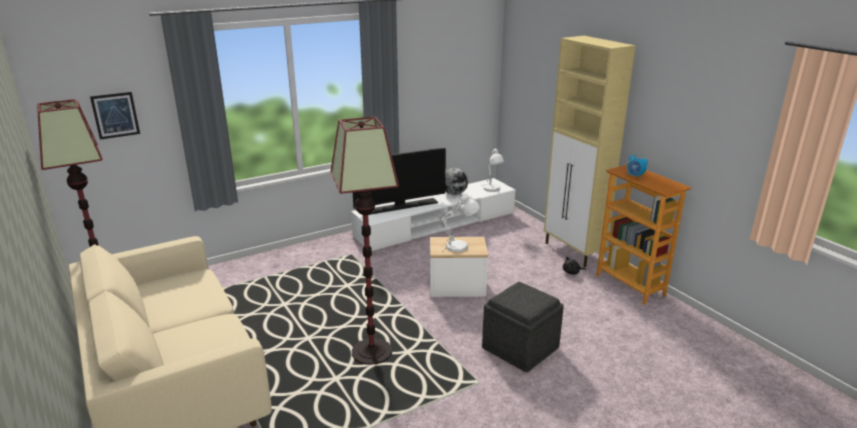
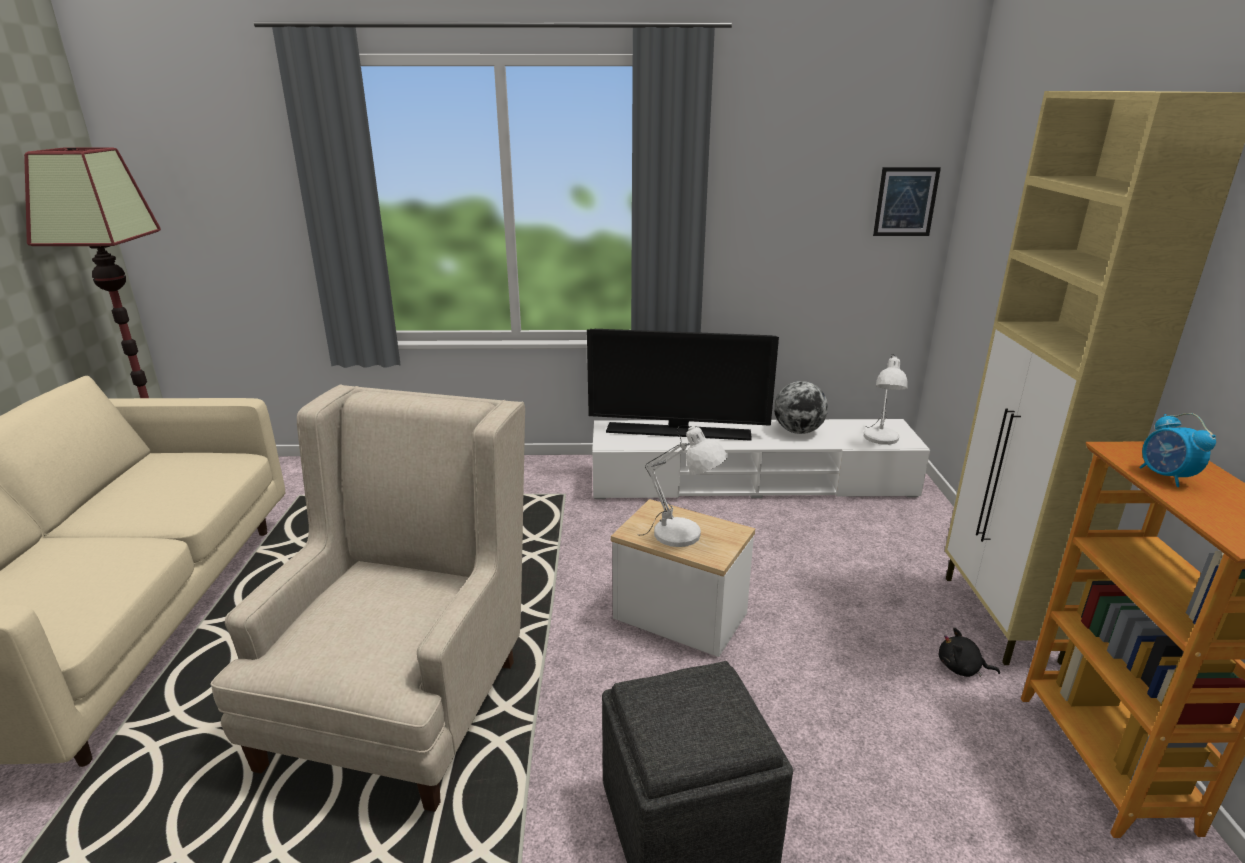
camera: 30 degrees right, 0 degrees up
(115, 115) = (221, 193): picture -> picture (905, 202)
(372, 352) = (405, 696): floor lamp -> beige armchair

